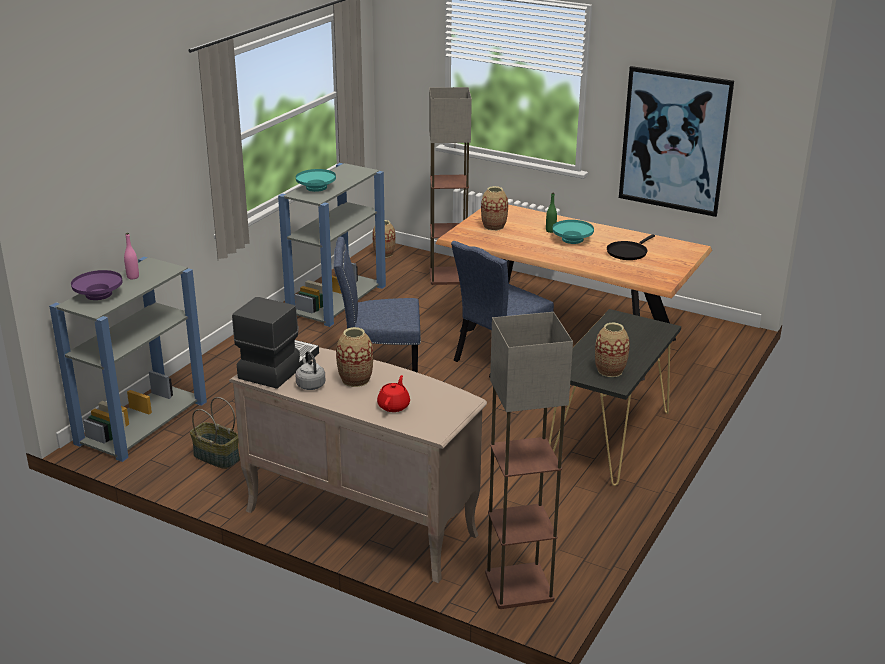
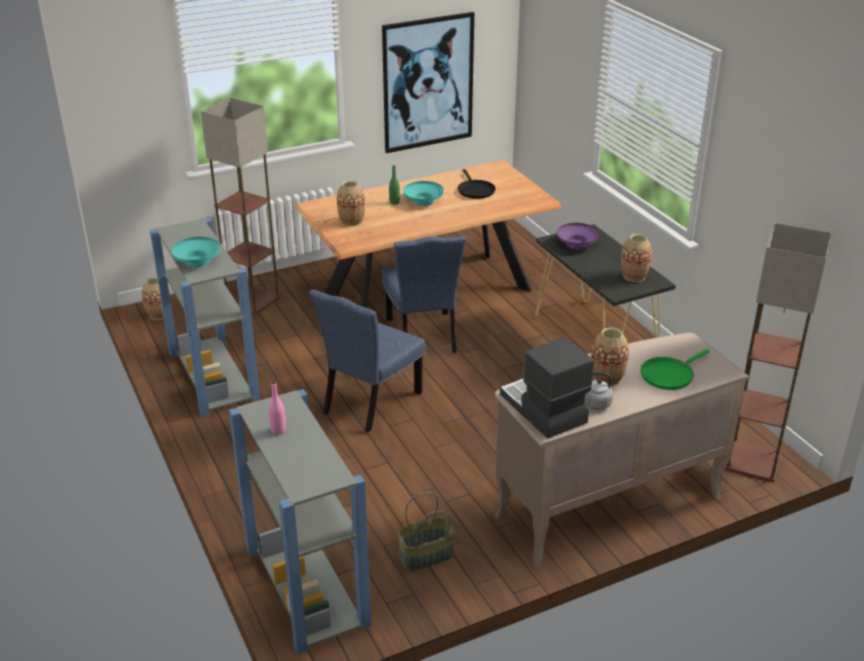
camera: 55 degrees left, 5 degrees up
(98, 294) = (296, 465): purple bowl -> purple bowl (576, 244)
(394, 406) = (668, 375): red teapot -> green frying pan

